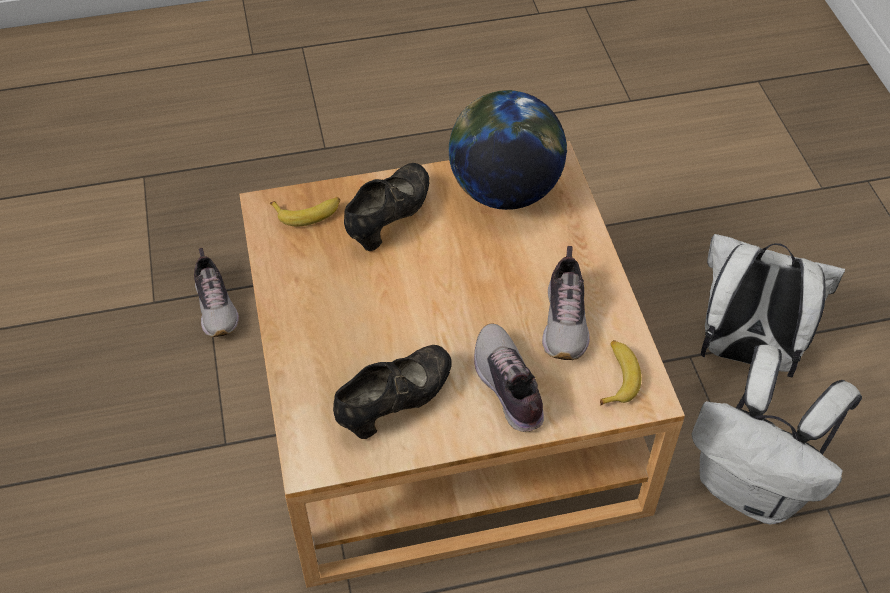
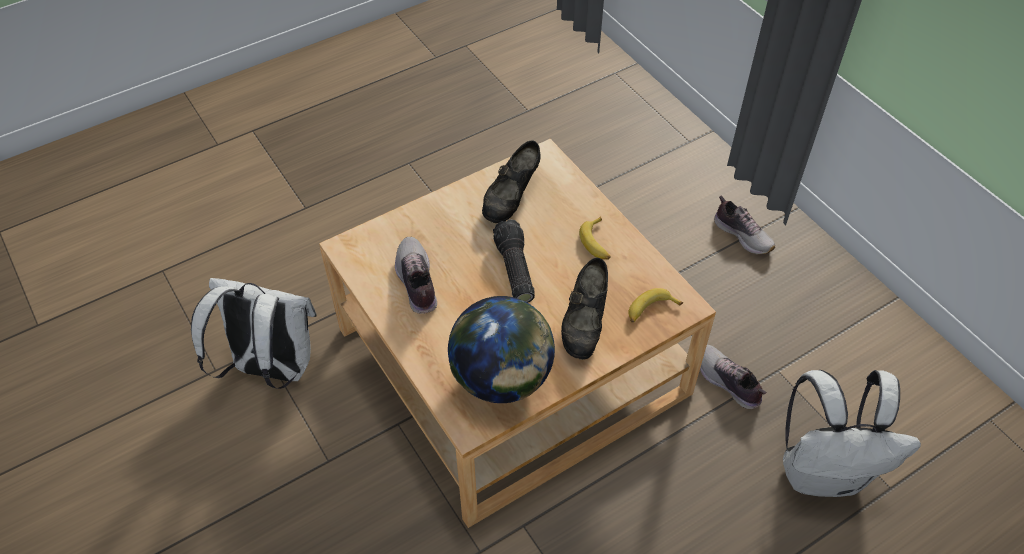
camera: 160 degrees right, 0 degrees up
(439, 302) = (513, 270): none -> flashlight
(507, 386) = (443, 228): shoe -> shoe (743, 235)
(616, 376) = (370, 254): banana -> banana (597, 243)
(744, 353) = (281, 478): white backpack -> white backpack (823, 472)

